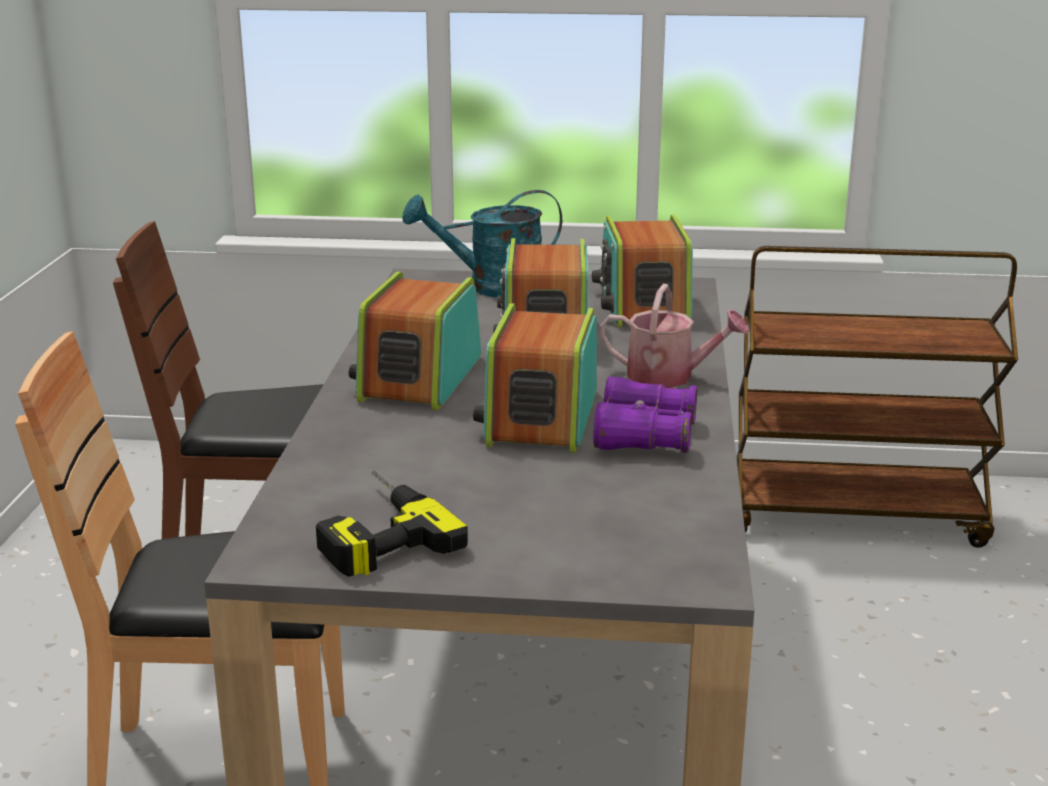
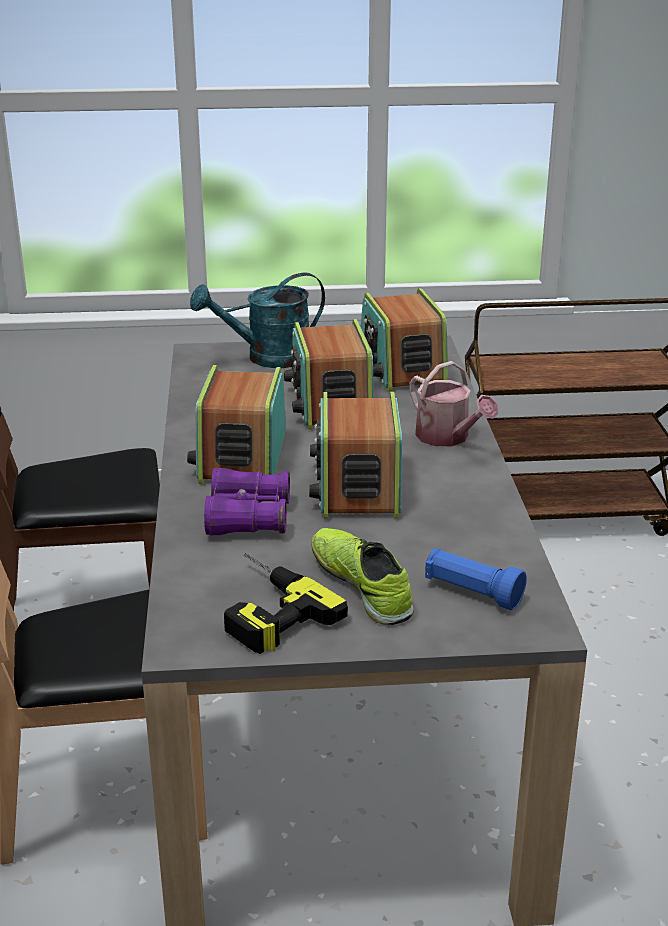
camera: 10 degrees left, 5 degrees up
(501, 517) = (362, 585): none -> shoe
(632, 536) = (472, 592): none -> blue flashlight
(644, 436) = (448, 497): purple binoculars -> purple binoculars (248, 518)
(669, 377) = (447, 438): watering can -> watering can turned 45 degrees clockwise

